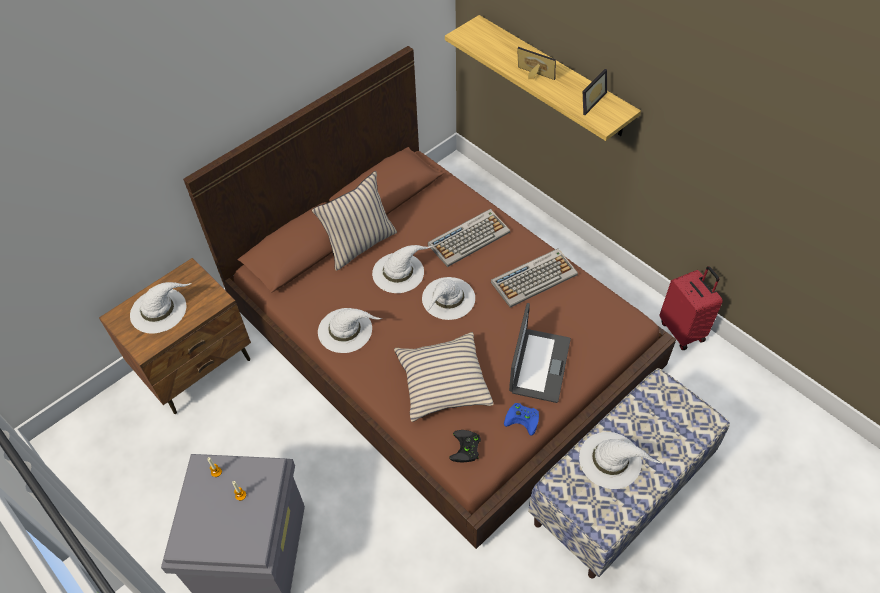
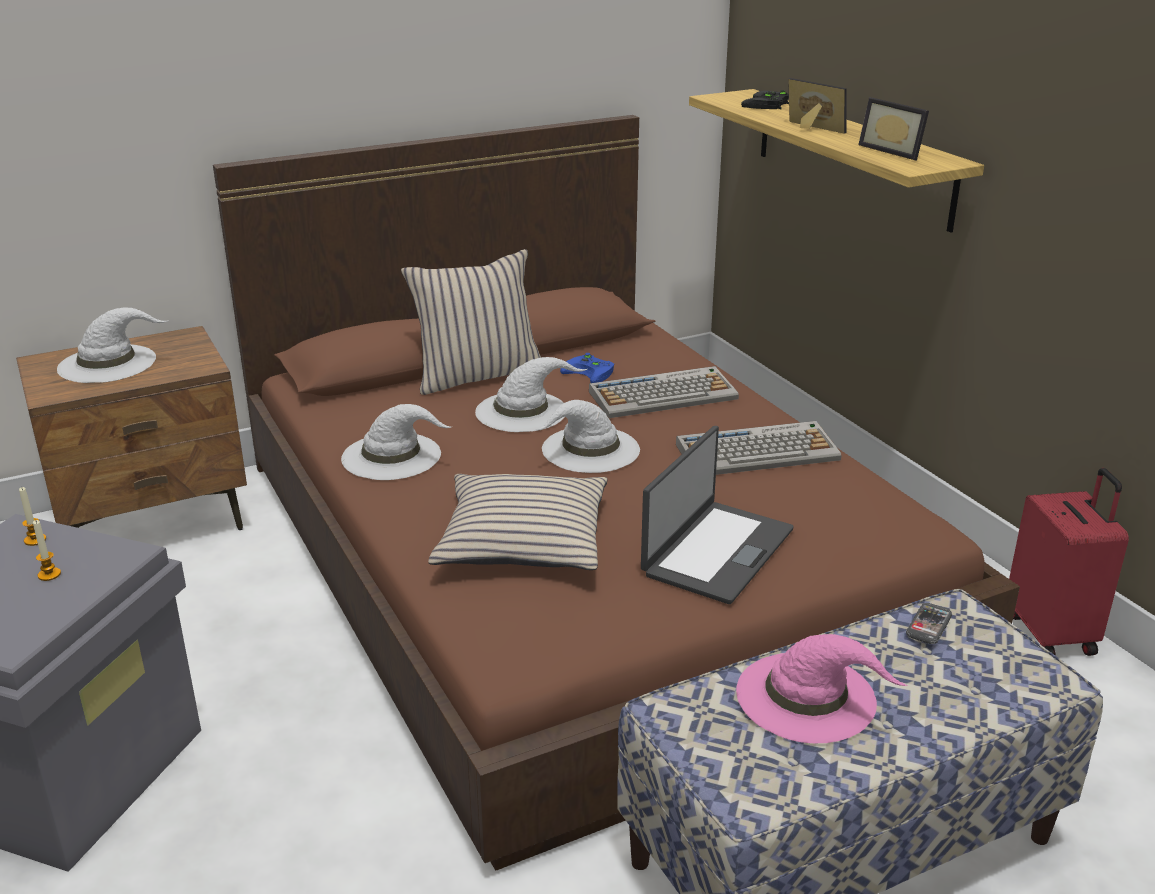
camera: 15 degrees right, 25 degrees down
(466, 449) = (516, 630): black game controller -> black game controller (767, 105)
(523, 419) = (652, 613): blue game controller -> blue game controller (591, 372)
(589, 101) = (895, 151): picture frame -> picture frame turned 90 degrees clockwise
(611, 460) = (808, 697): white hat -> pink hat
(650, 398) = (928, 625): none -> phone

